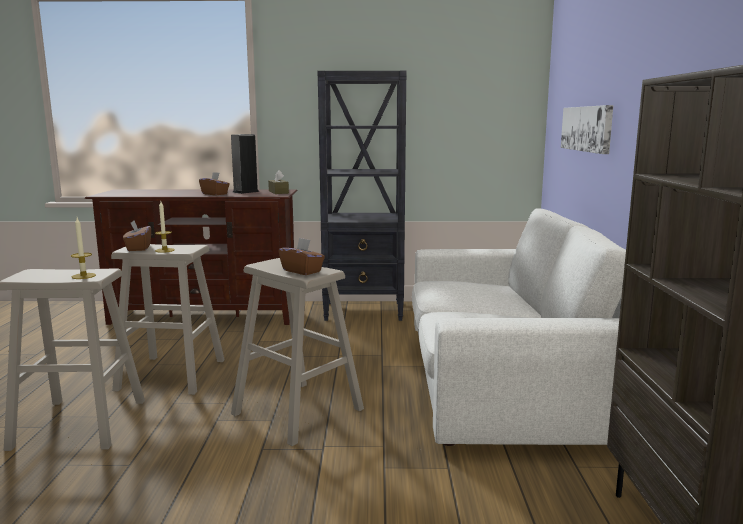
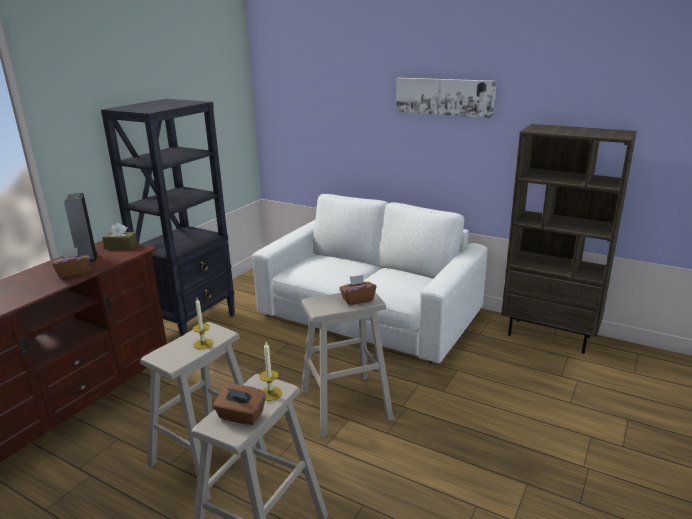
camera: 60 degrees left, 10 degrees up
(138, 248) = (175, 356): brown tissue box -> brown tissue box (241, 416)
(587, 128) = (343, 133): picture -> picture (444, 96)

